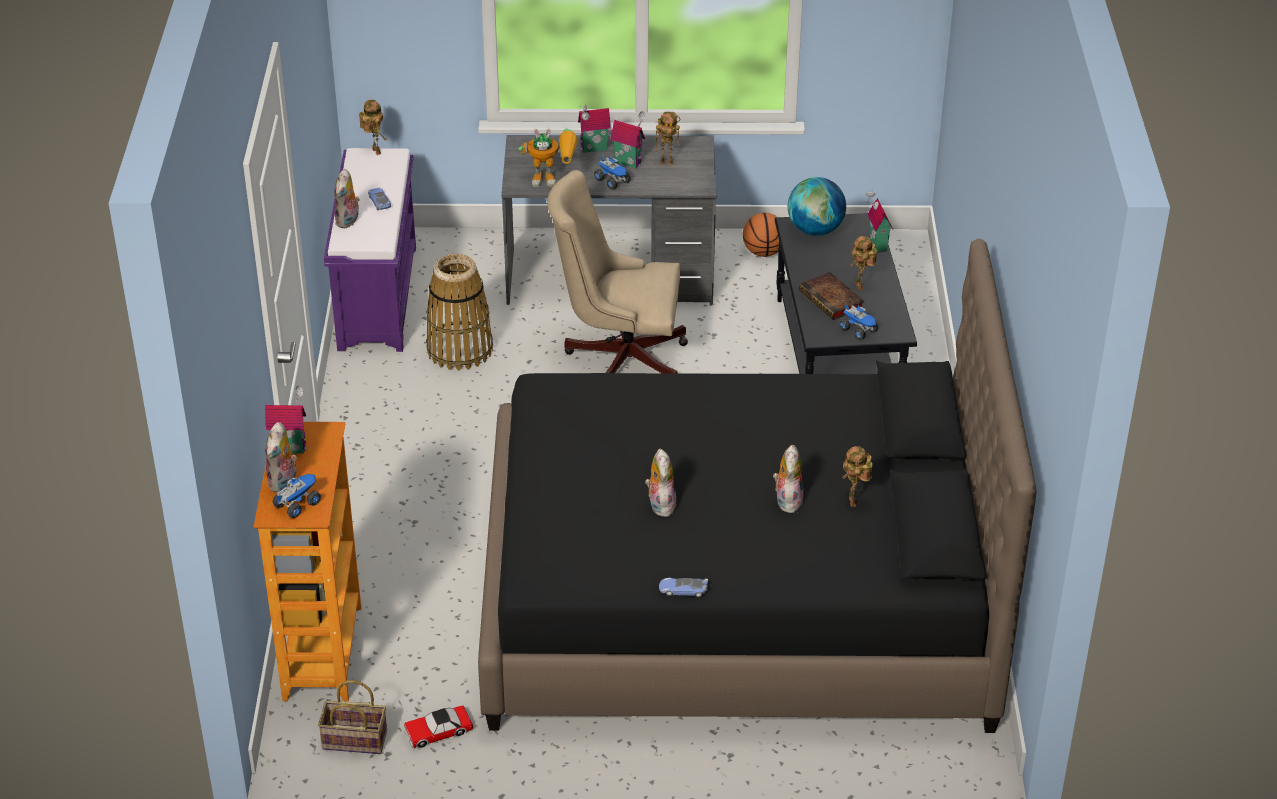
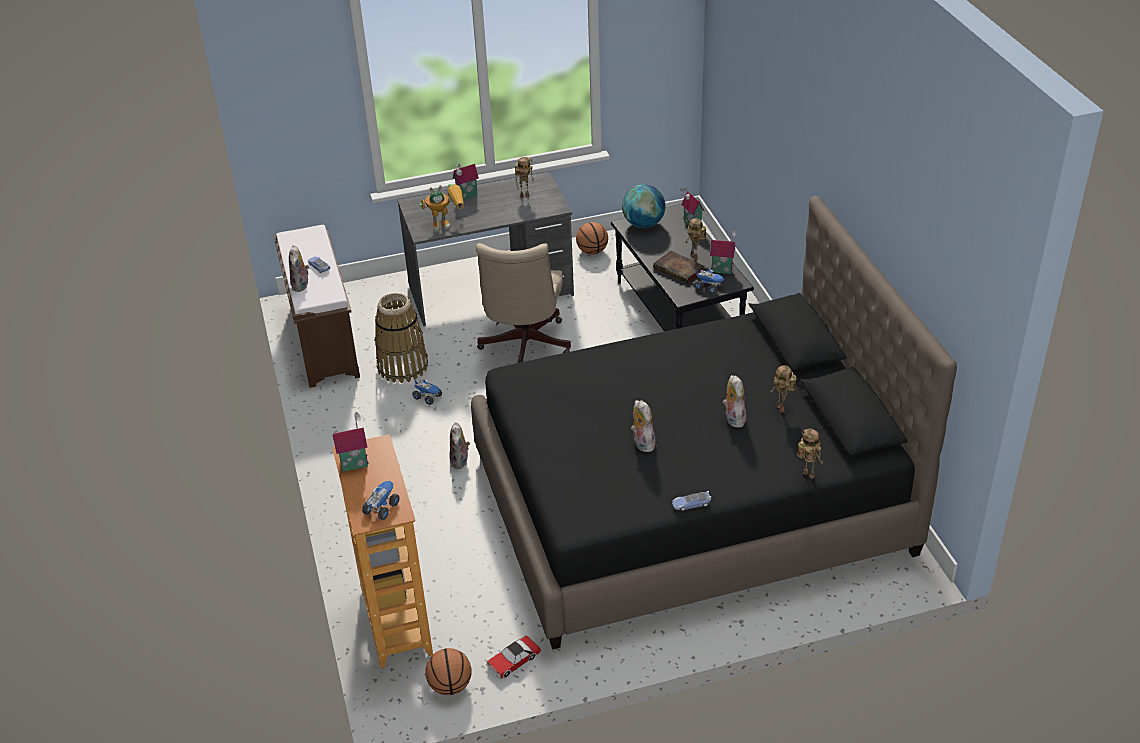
camera: 15 degrees left, 0 degrees up
(284, 483) = (362, 493): plush toy -> plush toy (460, 461)
(353, 741) = (450, 686): basket -> basketball
(374, 151) = (299, 231): toy robot -> toy robot (807, 475)
(377, 296) = (323, 341): purple bench -> brown bench
(613, 181) = (492, 216): toy truck -> toy truck (428, 397)
(619, 359) = (524, 348): beige office chair -> beige office chair turned 75 degrees counterclockwise
(628, 161) = (497, 200): toy house -> toy house (722, 269)

